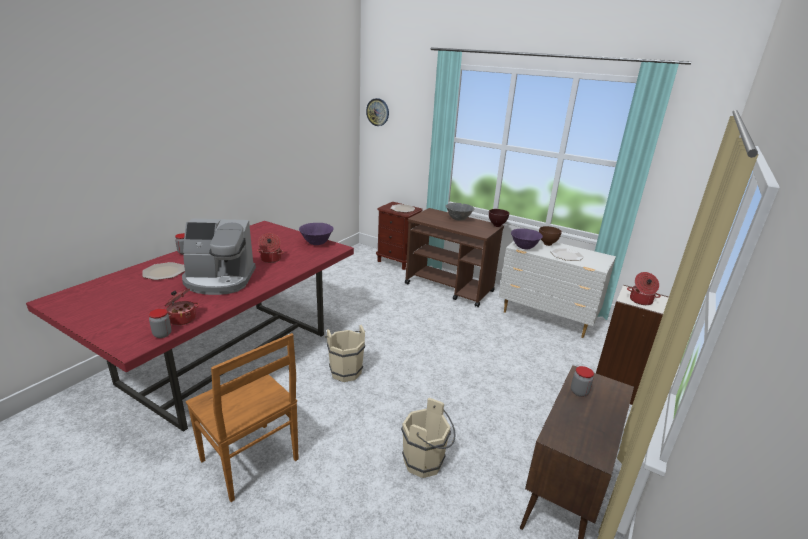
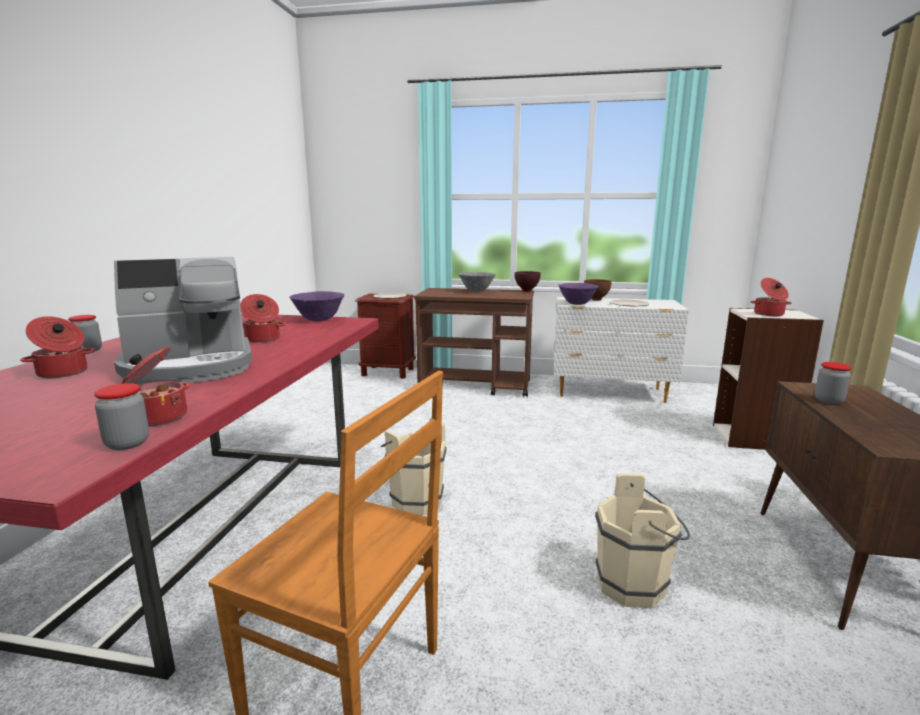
camera: 20 degrees left, 10 degrees down
(164, 272) = (63, 373): plate -> cooking pot
(378, 112) = (335, 176): wall clock -> none

